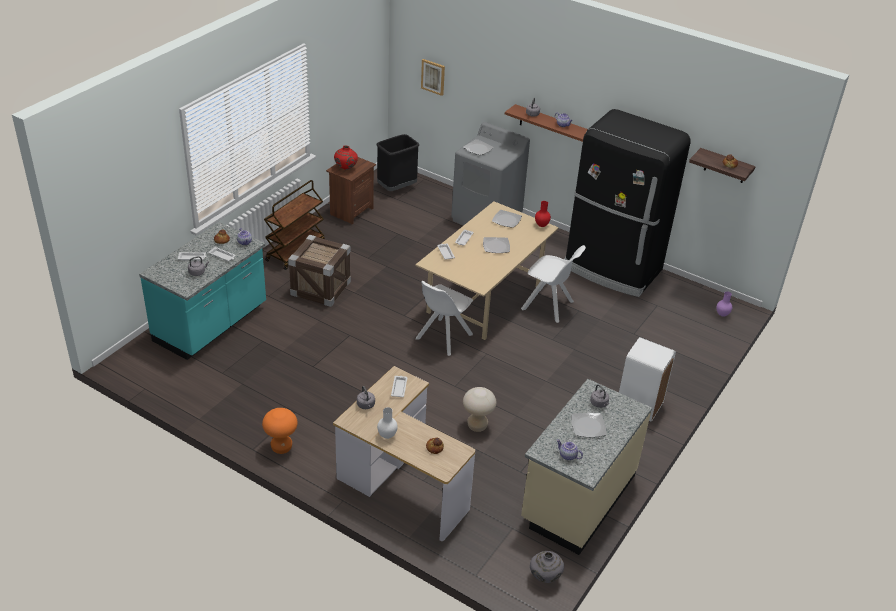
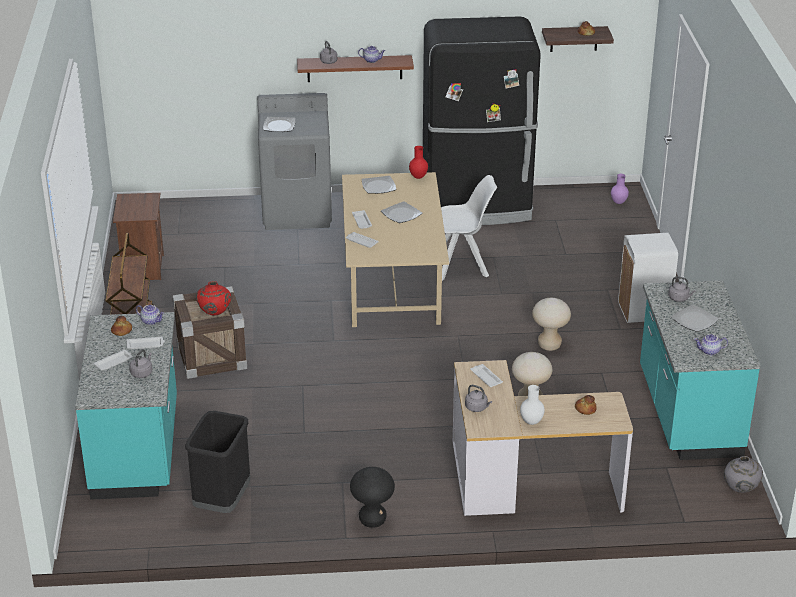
camera: 35 degrees left, 5 degrees down
(281, 447) = (372, 520): orange stool -> black stool
(346, 168) = (133, 210): red vase -> red vase (214, 314)
(397, 188) = (162, 223): black trash can -> black trash can (222, 501)
(433, 76) = (172, 63): picture -> none
(443, 337) = (398, 341): white chair -> none
(540, 393) = (549, 345): none -> beige stool
(577, 498) = (687, 413): beige counter -> turquoise counter

